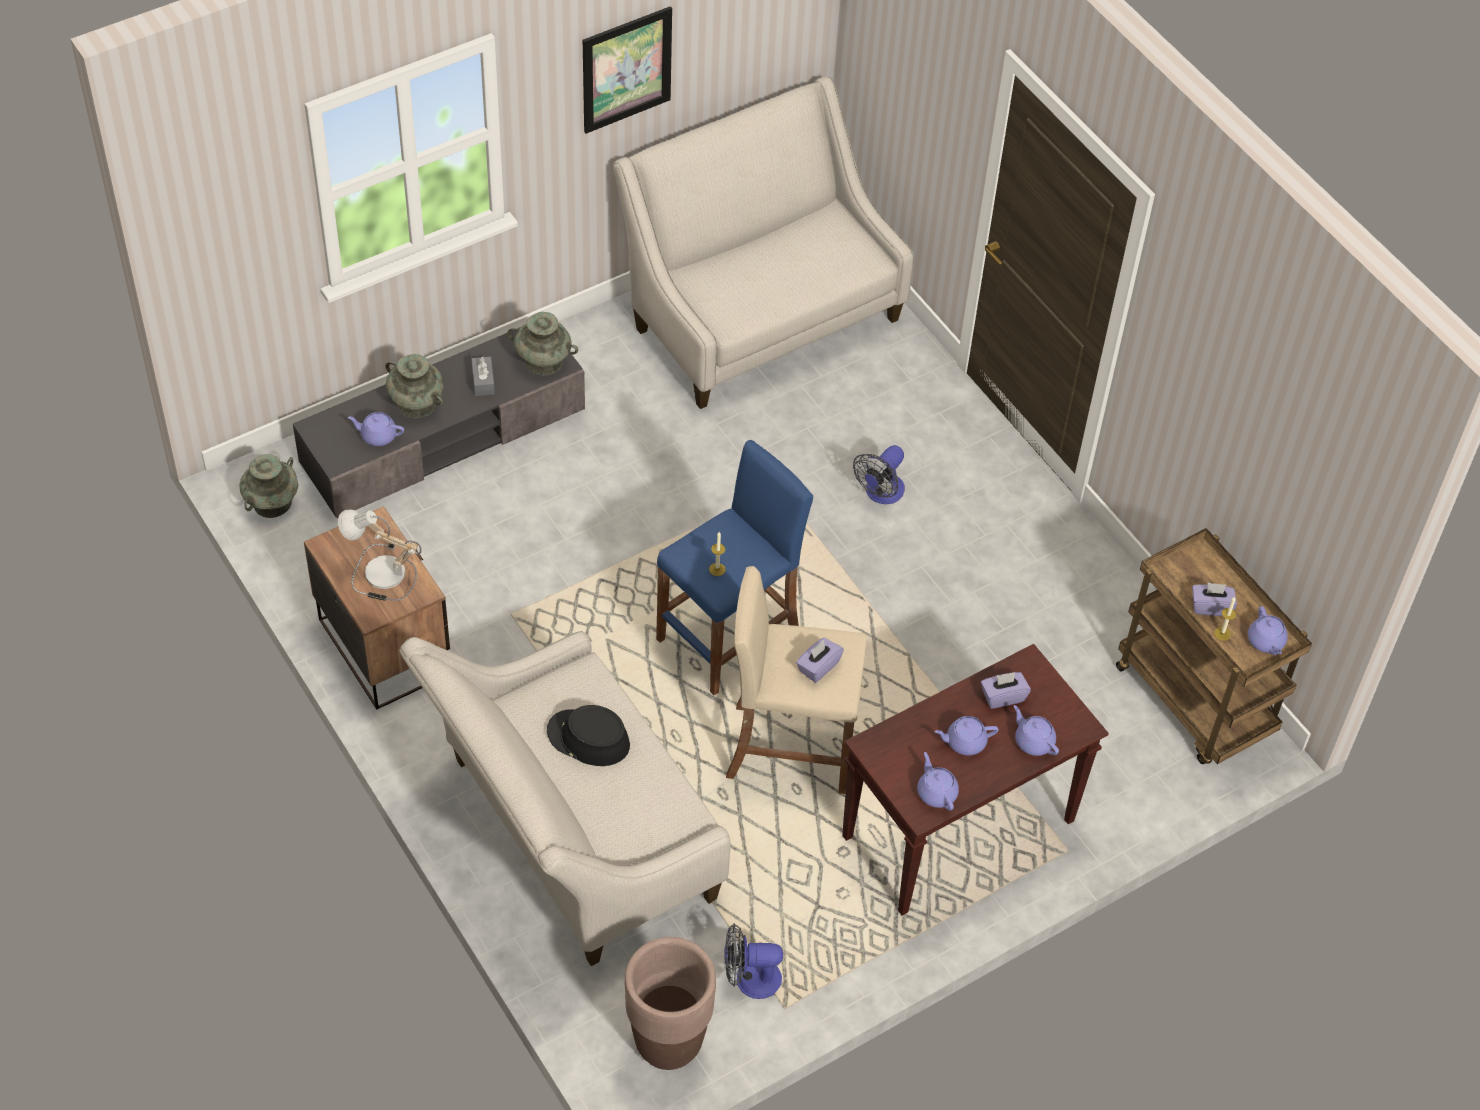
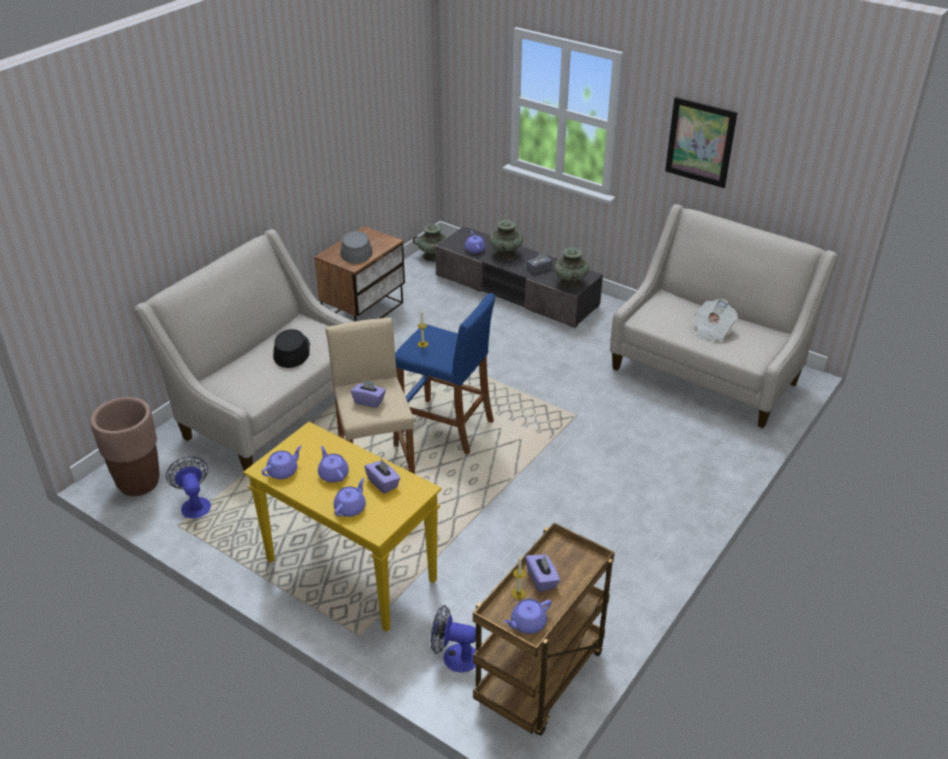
camera: 70 degrees right, 15 degrees down
(381, 575) = (356, 251): table lamp -> grey hat
(791, 269) = (711, 331): none -> newspaper
(880, 494) = (608, 459): fan -> fan (454, 656)
(957, 831) = (349, 571): brown console table -> yellow console table

